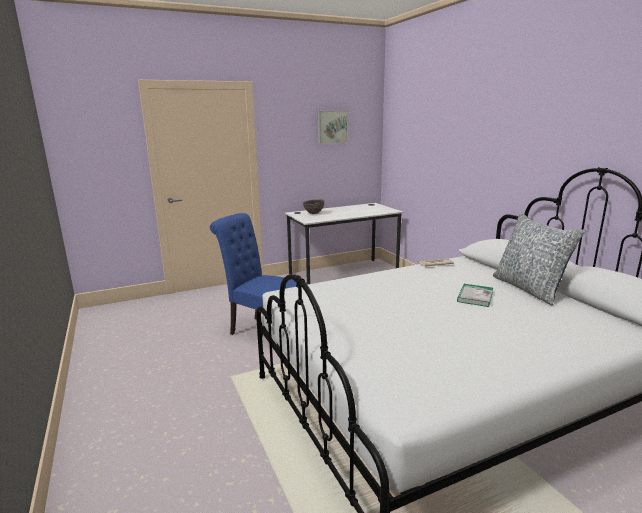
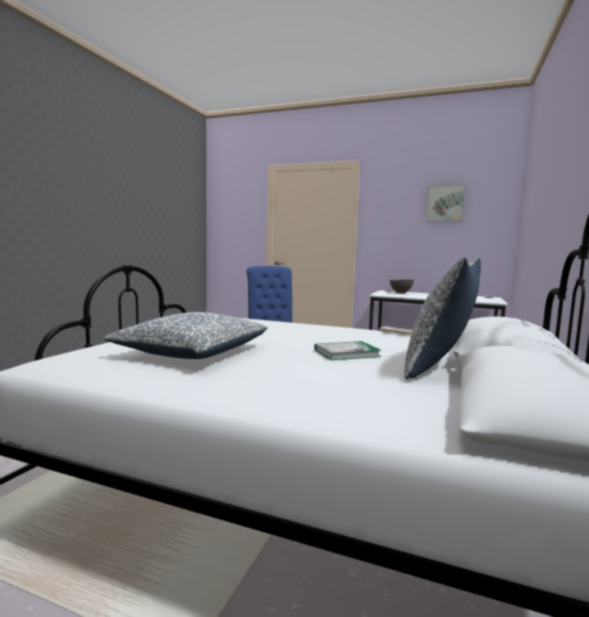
camera: 45 degrees right, 10 degrees down
(422, 339) = (193, 352): none -> pillow

